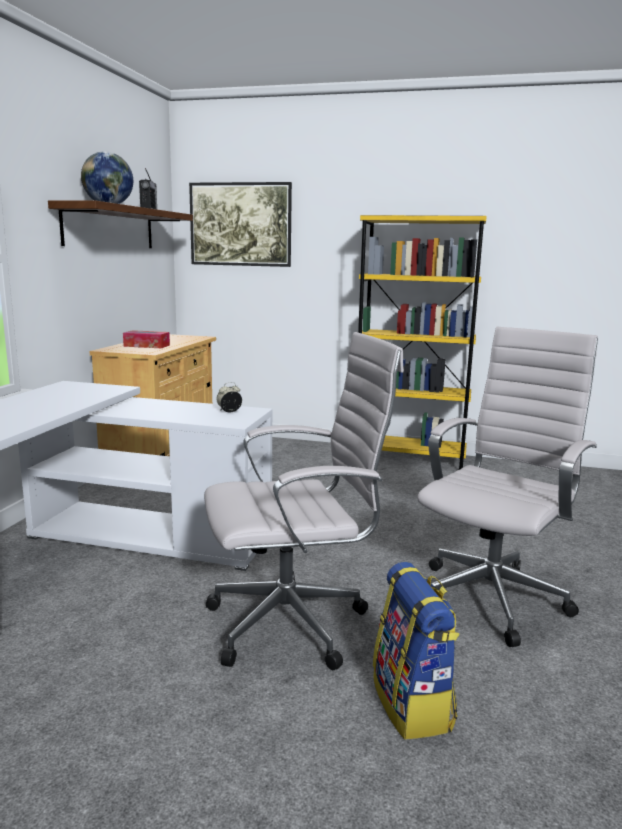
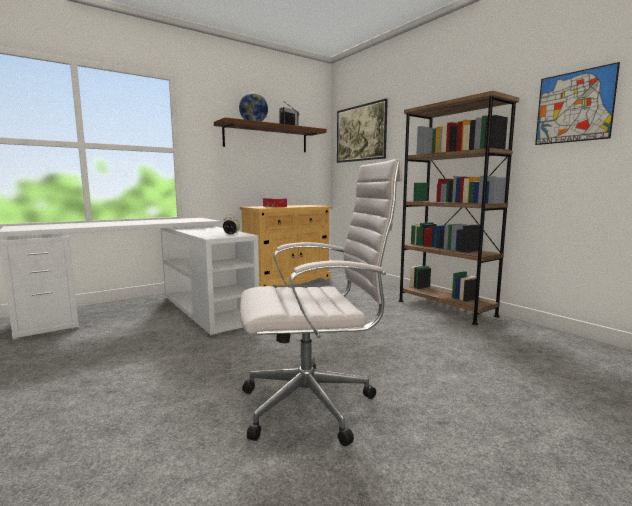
camera: 40 degrees right, 5 degrees down
(295, 623) = (173, 368): white office chair -> none
(409, 459) = (445, 308): yellow bookcase -> brown bookcase
(413, 704) = (124, 436): backpack -> none
(538, 238) = (574, 107): none -> picture

